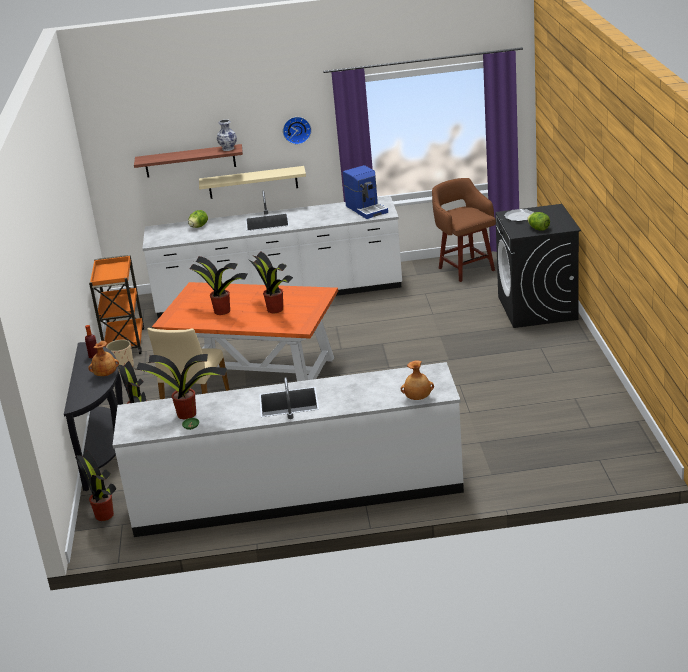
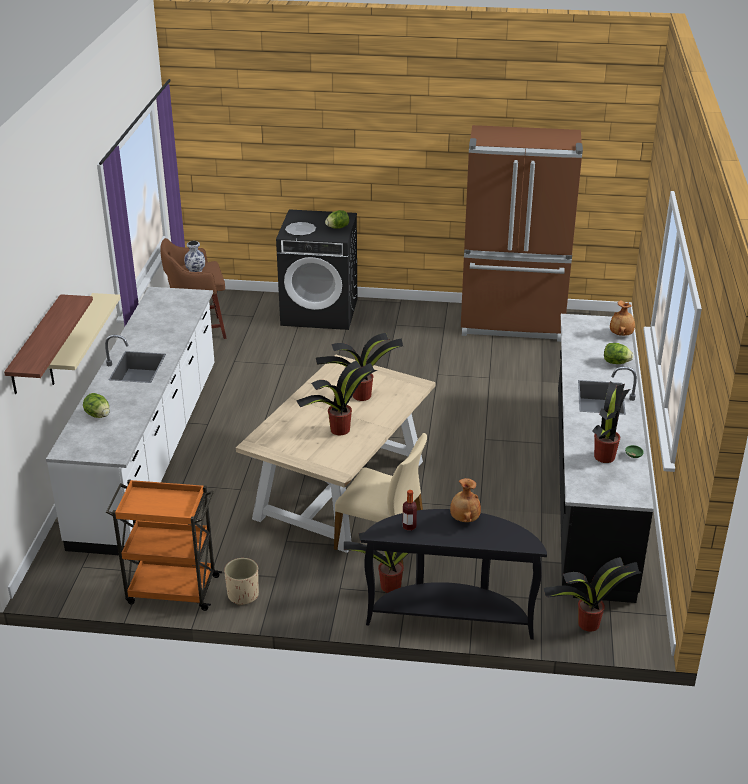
camera: 80 degrees left, 5 degrees up
(228, 148) = (68, 303): vase -> vase (195, 271)
(257, 376) = (340, 488): orange dining table -> beige dining table
(296, 129) = (84, 250): wall clock -> none
(297, 493) = (590, 488): white counter -> black counter
(357, 402) = (616, 362): none -> lettuce
(367, 209) = (171, 303): coffee machine -> none
(591, 408) = (512, 324): none -> brown fridge

